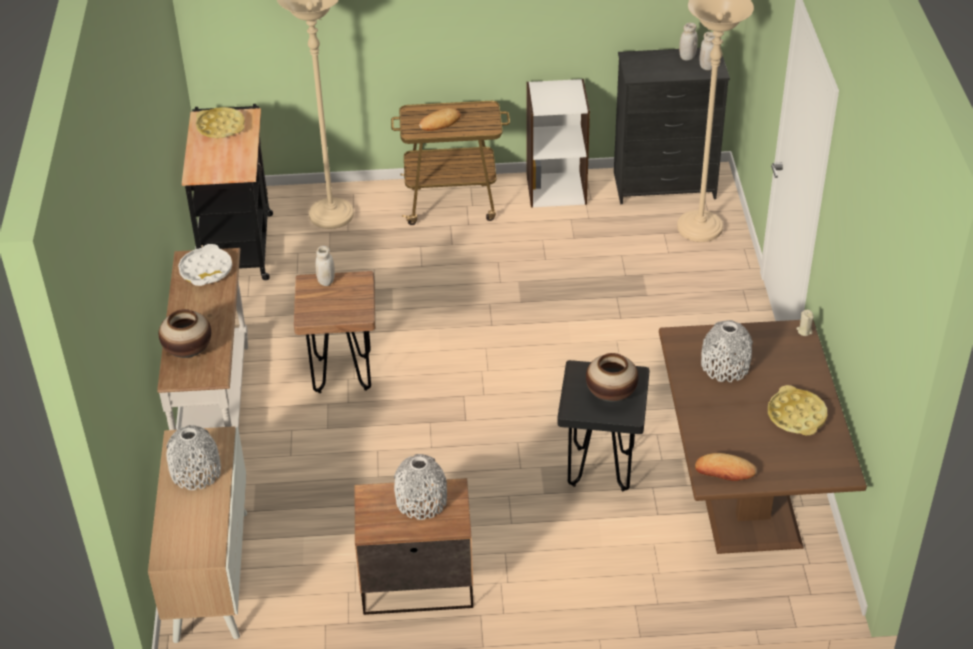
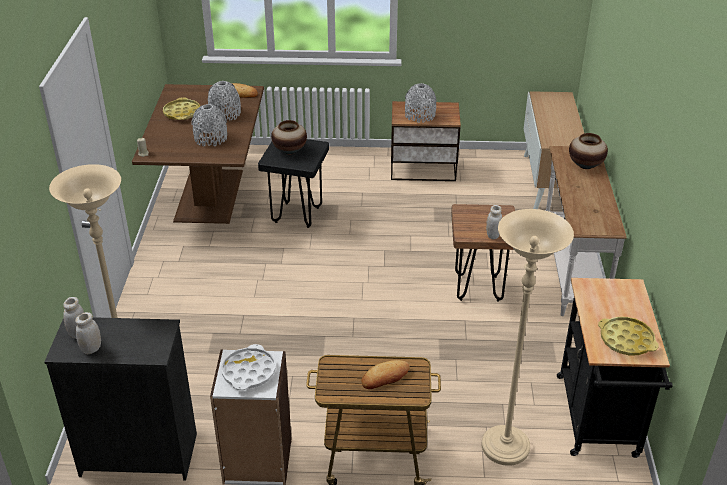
camera: 175 degrees left, 5 degrees down
(196, 472) = (559, 128): grey vase -> grey vase (225, 114)
(206, 270) = (592, 218): white tray -> white tray (249, 372)

